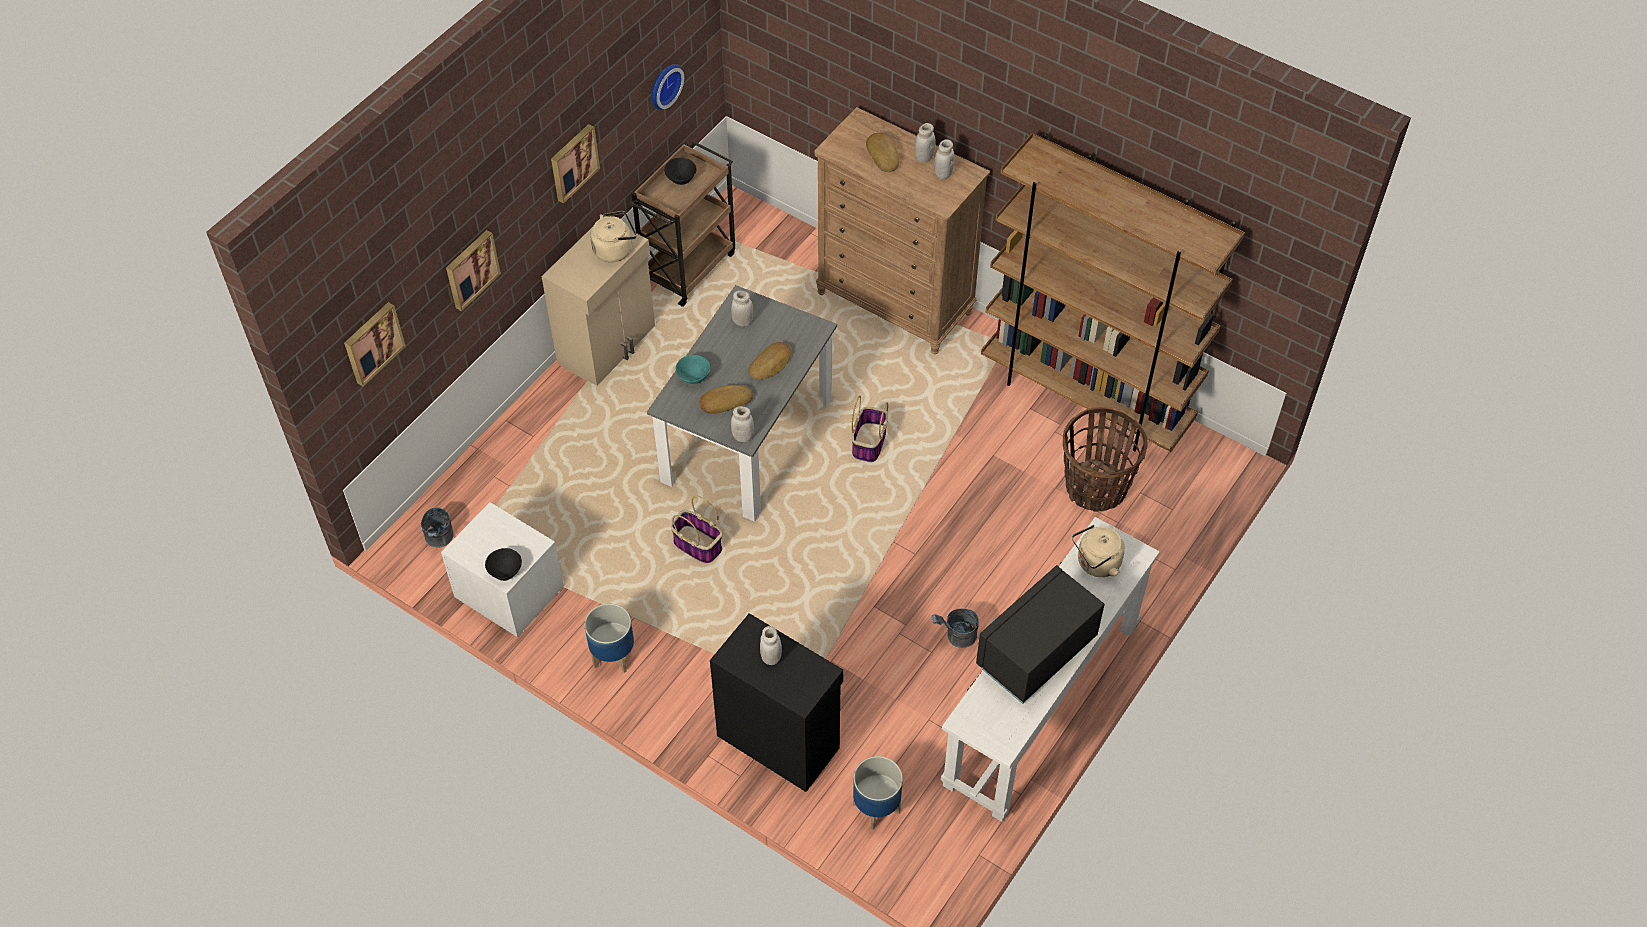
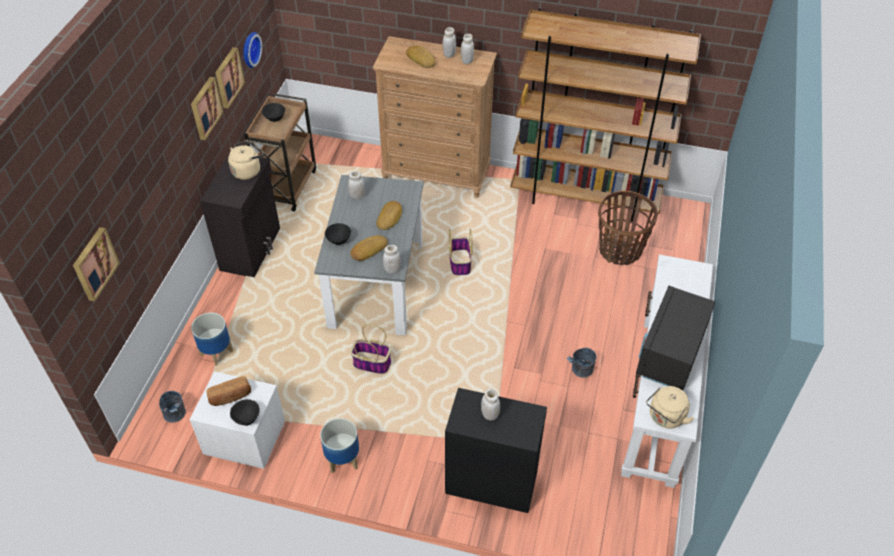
camera: 20 degrees left, 5 degrees down
(471, 269) = (153, 196): picture -> picture (228, 77)
(496, 539) = (230, 397): none -> bread
(608, 345) = (251, 249): beige cabinet -> black cabinet
(693, 377) = (338, 240): turquoise bowl -> black bowl
(875, 808) = (583, 508): planter -> planter (216, 353)
(1096, 564) = (677, 284): beige kettle -> beige kettle (665, 418)

